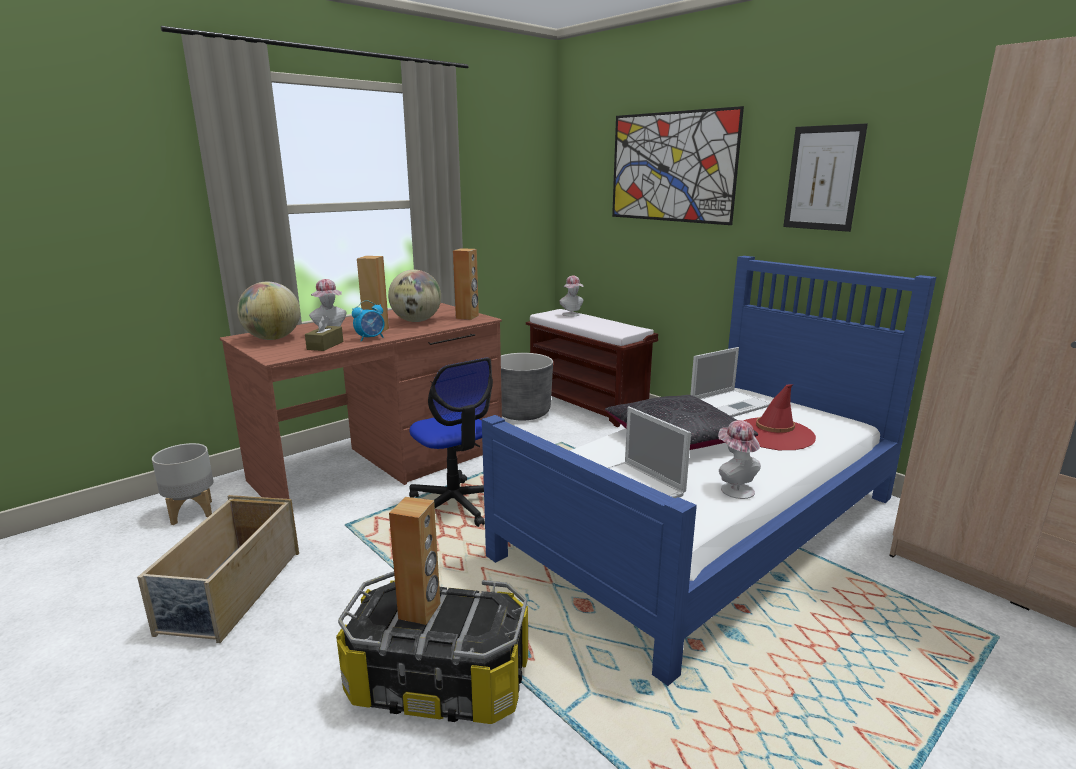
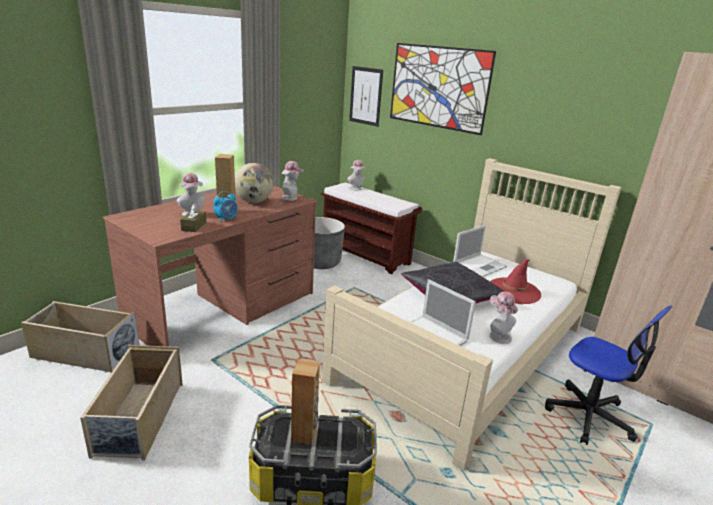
camera: 10 degrees left, 5 degrees up
(191, 512) = (85, 353): grey planter -> beige storage box
(273, 338) = (148, 218): globe -> none
(455, 505) = (289, 341): office chair -> office chair (589, 416)
(467, 317) = (291, 198): brown speaker -> hat
(706, 525) = (466, 351): blue bed -> beige bed
(823, 178) = (549, 110): picture -> picture (366, 96)

